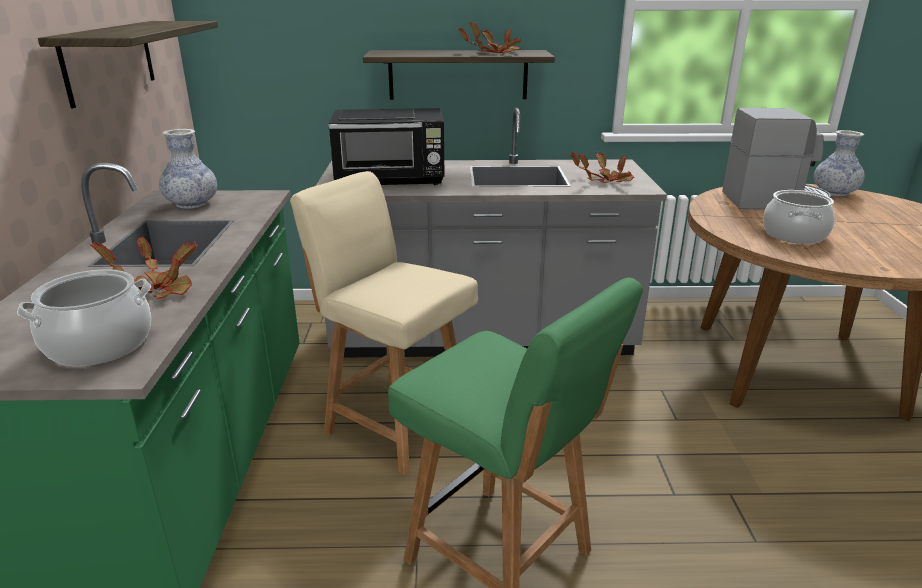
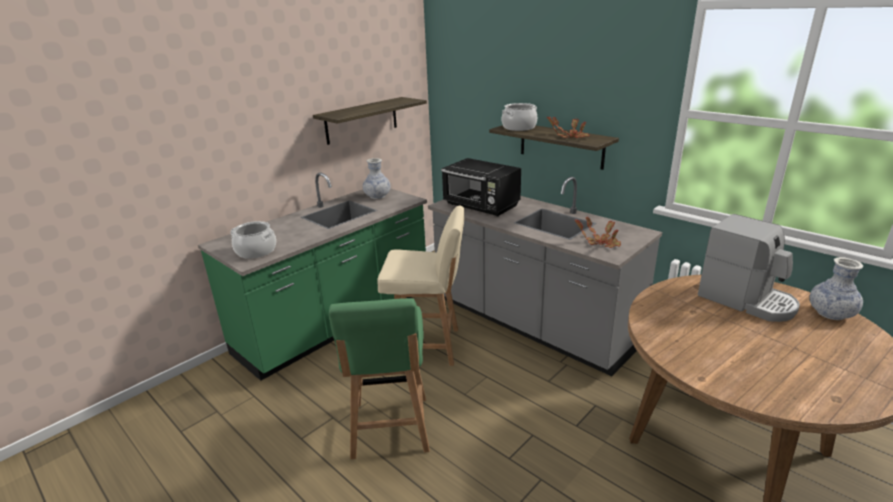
camera: 45 degrees right, 0 degrees up
(157, 289) = (302, 235): potted plant -> none
(395, 424) = (428, 346): beige chair -> beige chair turned 105 degrees clockwise
(793, 235) = (692, 328): cooking pot -> cooking pot (519, 127)

